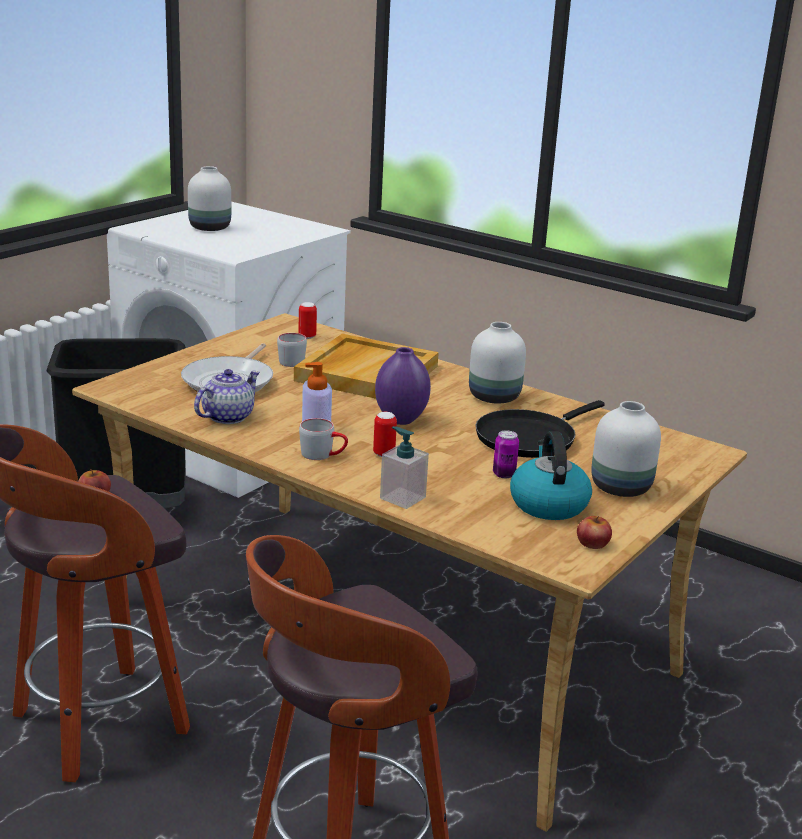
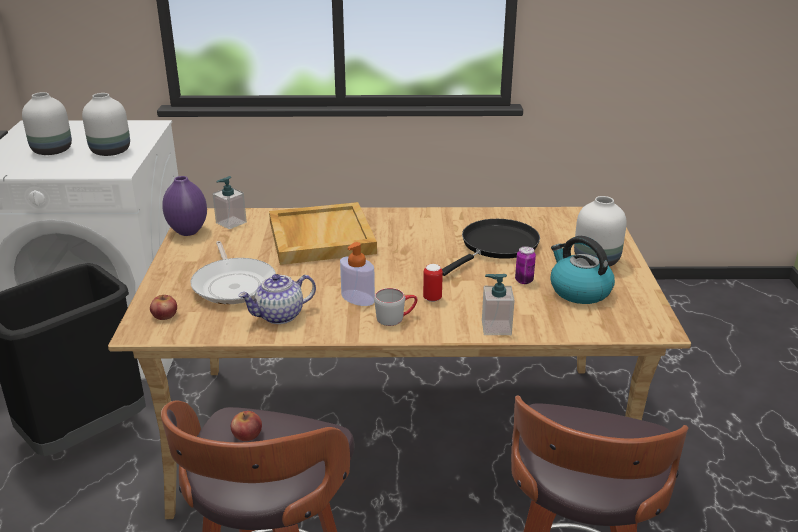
camera: 35 degrees left, 5 degrees up
(228, 416) = (279, 316): teapot -> teapot turned 120 degrees counterclockwise
(294, 360) = (252, 246): grey mug -> none
(307, 336) = (231, 222): can -> soap dispenser
(401, 420) = (402, 266): purple vase -> purple vase (188, 232)
(494, 398) = (431, 224): white vase -> white vase (111, 152)
(529, 438) = (496, 246): black frying pan -> black frying pan turned 150 degrees counterclockwise
(593, 543) = (642, 307): apple -> apple (165, 315)

